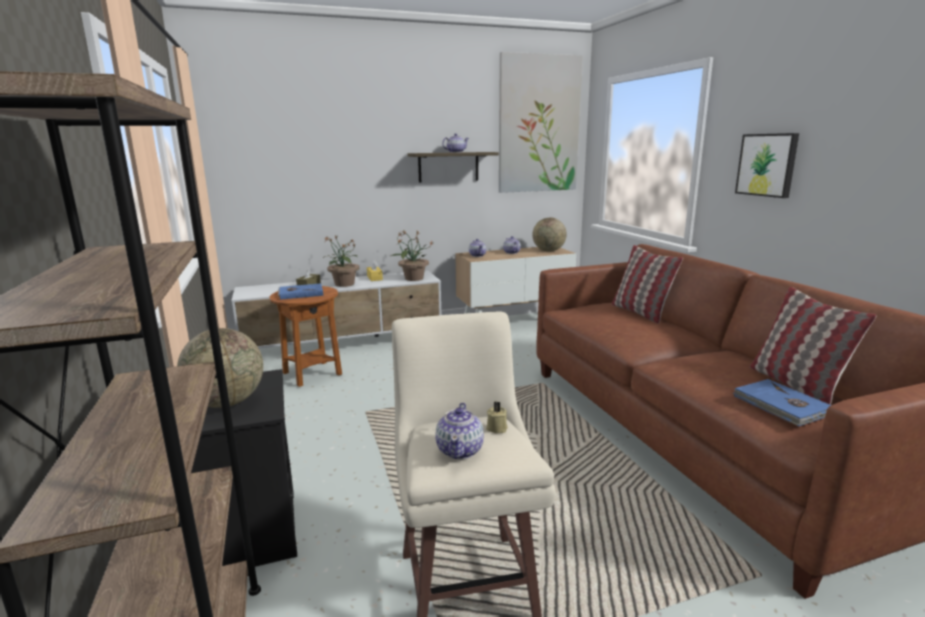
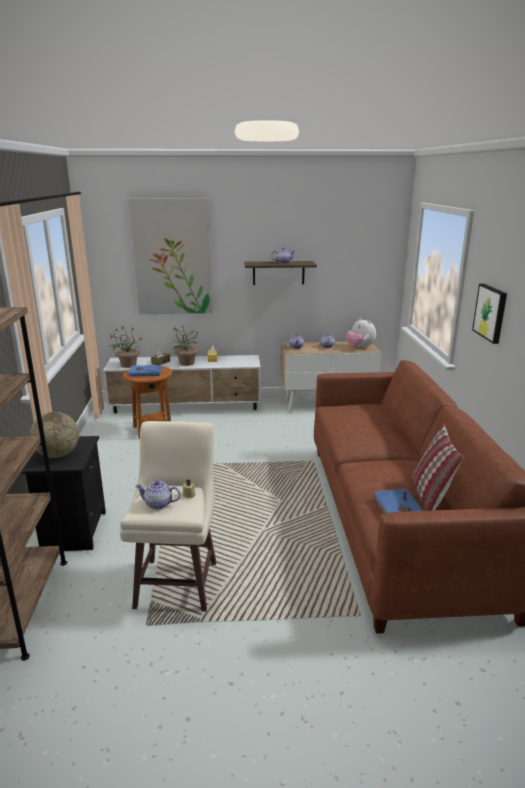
camera: 15 degrees right, 5 degrees up
(413, 278) = (241, 362): potted plant -> potted plant (128, 365)
(460, 450) = (159, 504): teapot -> teapot turned 75 degrees clockwise
(539, 125) = (361, 238): picture -> picture (172, 257)
(548, 251) = (360, 347): globe -> plush toy
(640, 312) = (384, 418): pillow -> none

